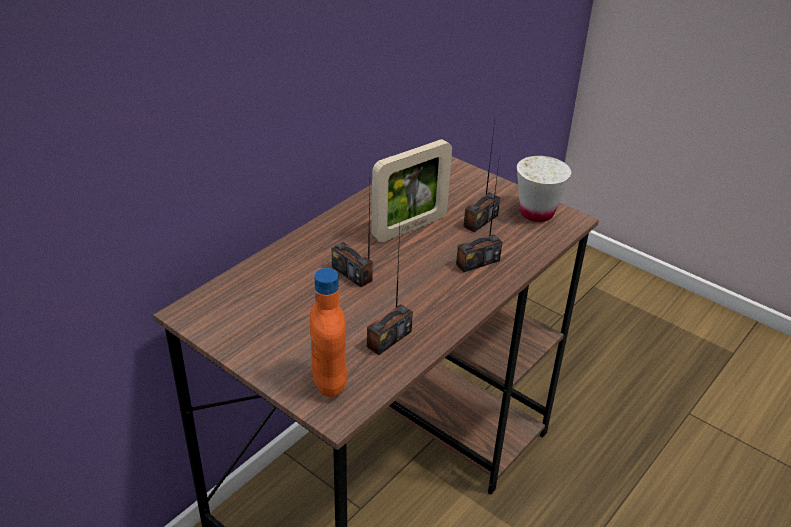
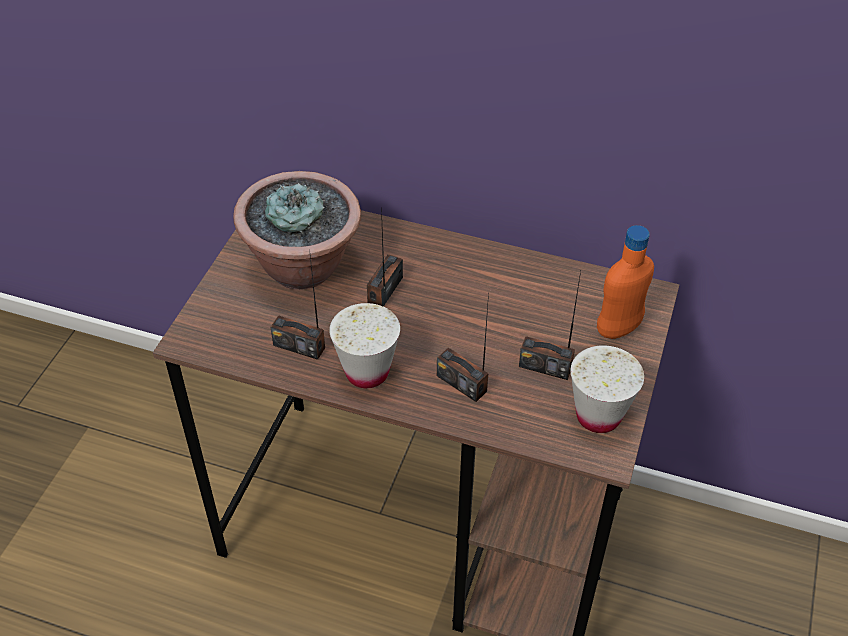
camera: 70 degrees right, 10 degrees up
(288, 313) = (303, 266): none -> potted plant
(329, 382) = (223, 323): orange bottle -> orange bottle (618, 328)
(409, 228) = (492, 310): picture frame -> none
(441, 307) = (367, 372): none -> white cup

